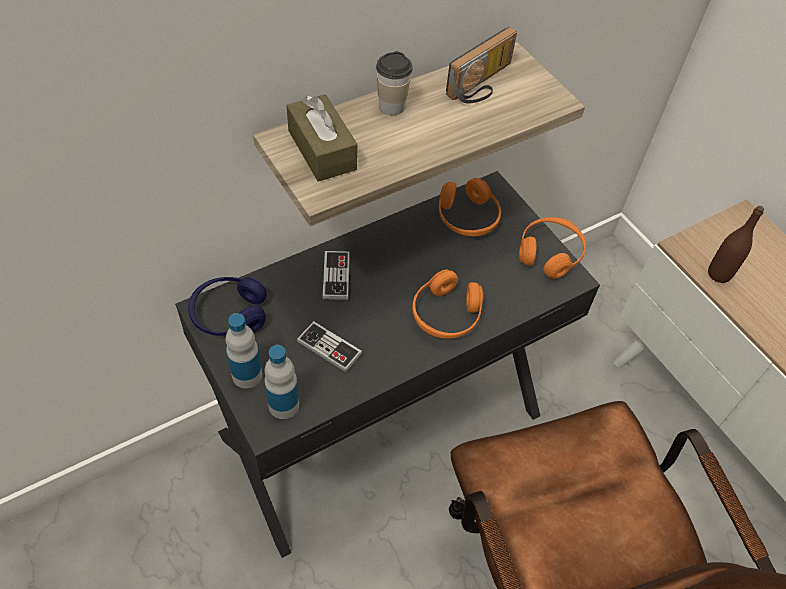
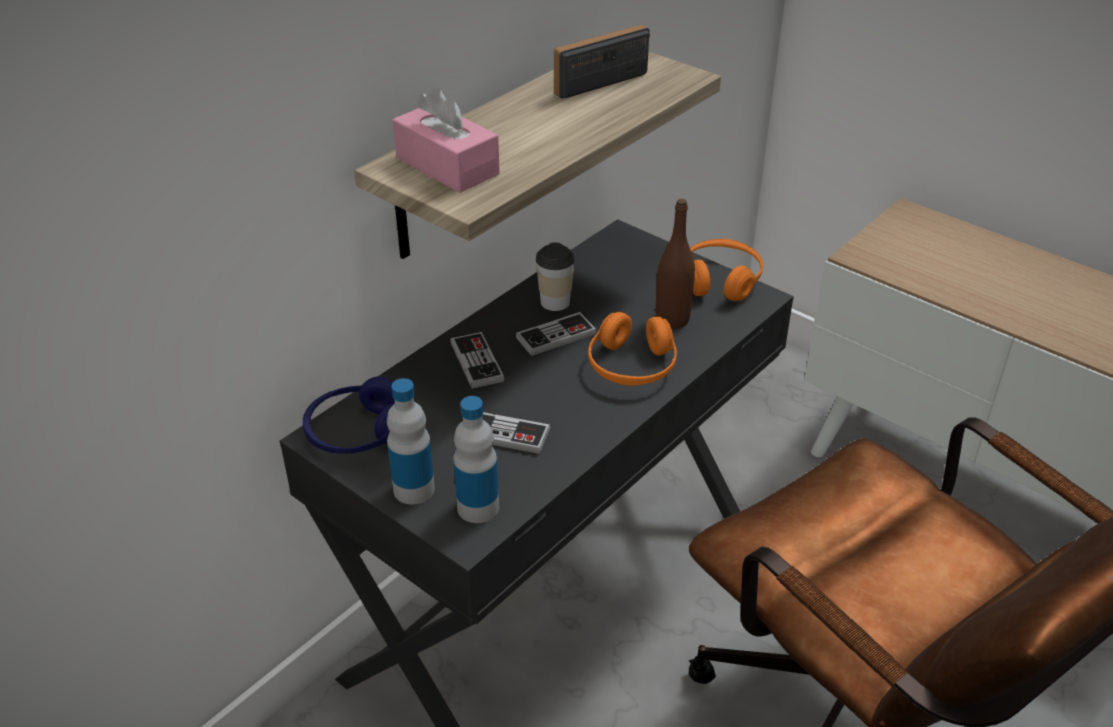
camera: 15 degrees left, 15 degrees down
(322, 150) = (447, 166): brown tissue box -> pink tissue box
(391, 106) = (506, 115): cup -> cup (555, 302)
(403, 270) = (556, 336): none -> game controller
(467, 217) = (606, 269): orange headphones -> none
(483, 84) = (598, 79): radio -> radio turned 150 degrees counterclockwise
(719, 274) = (910, 270): brown bottle -> brown bottle (672, 319)

